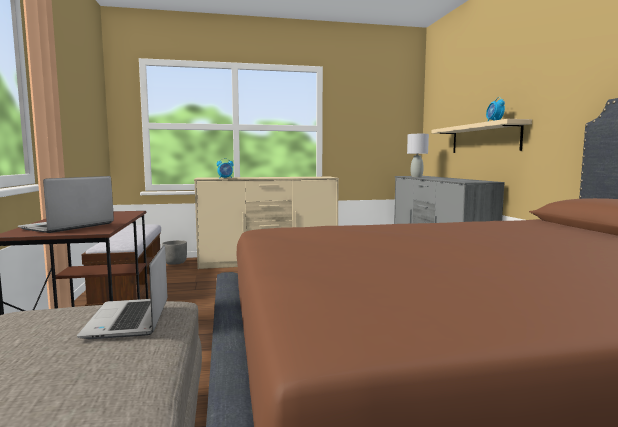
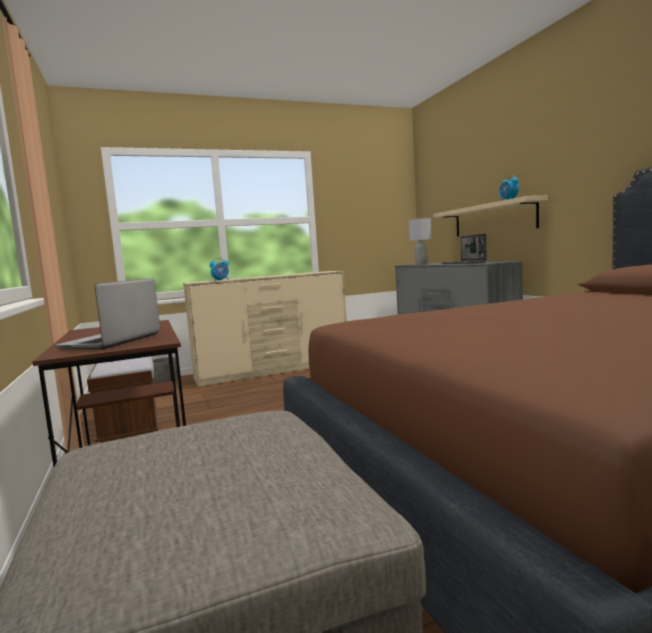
camera: 10 degrees left, 0 degrees up
(129, 320) = (249, 433): laptop -> laptop (464, 263)

